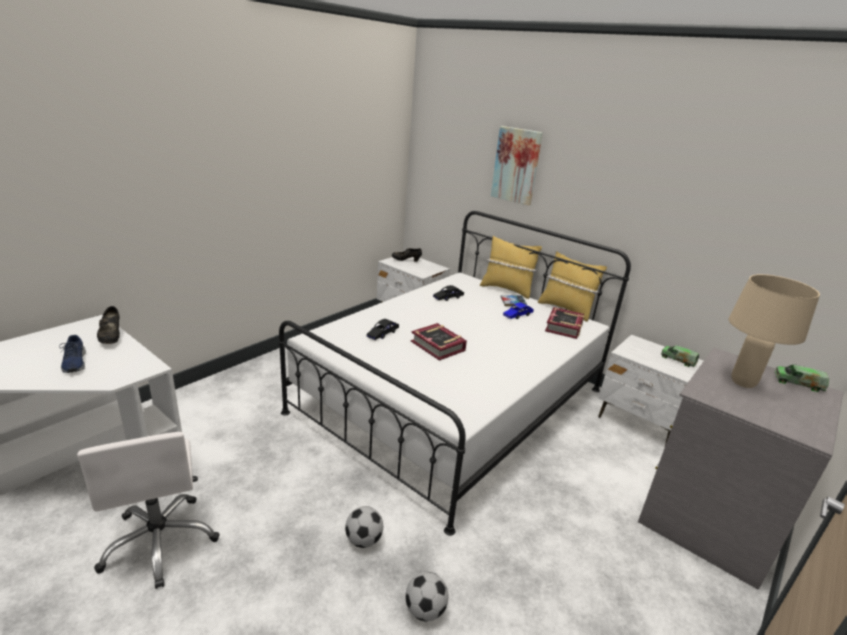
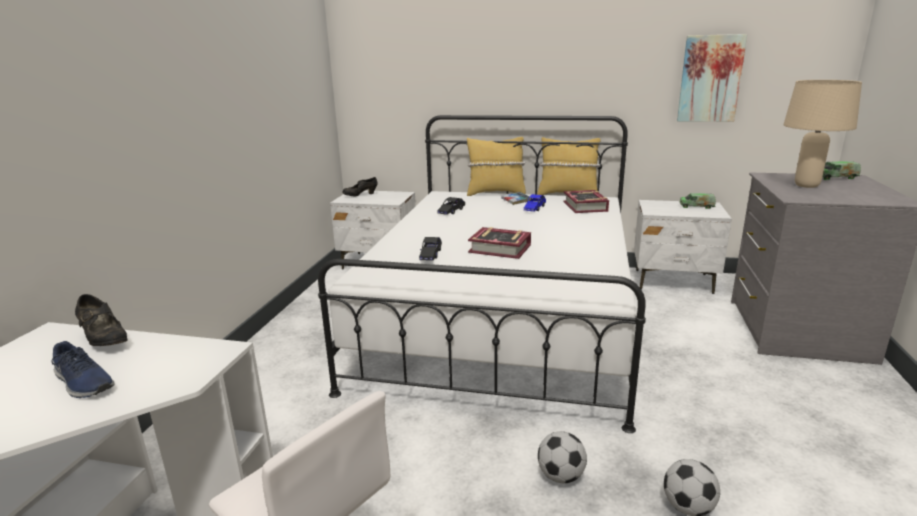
camera: 25 degrees left, 5 degrees down
(516, 165) = (477, 55): picture -> picture (710, 79)

